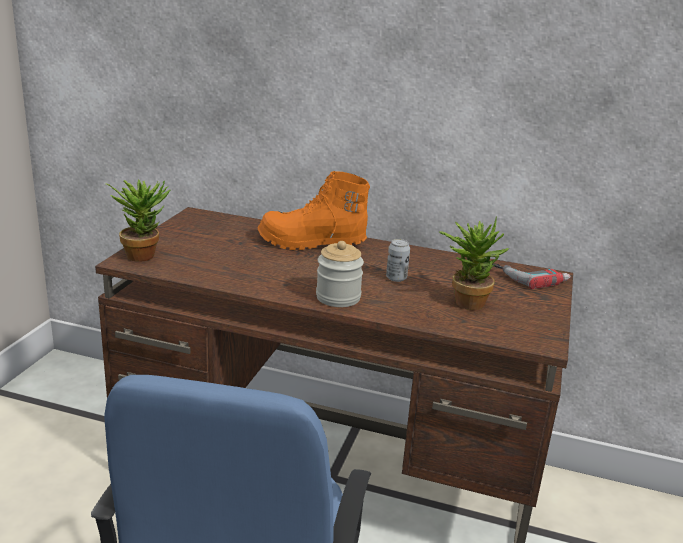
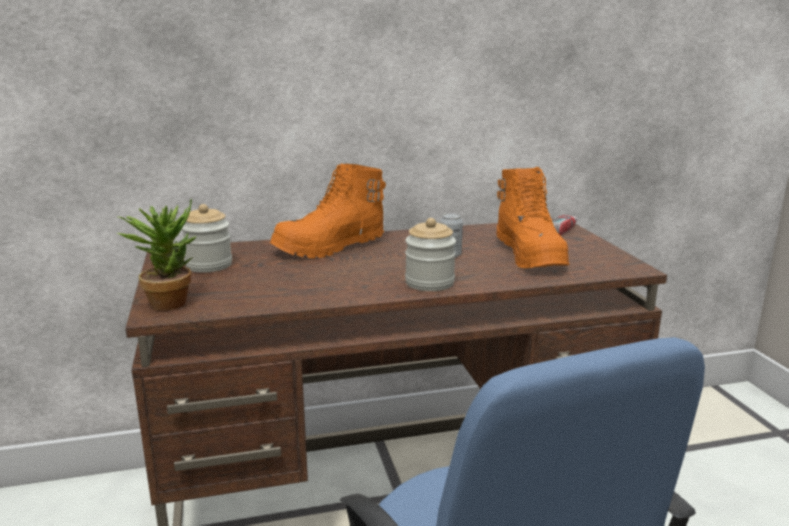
camera: 30 degrees left, 5 degrees down
(206, 233) = (209, 265): none -> jar
(466, 300) = (530, 256): potted plant -> orange boot

